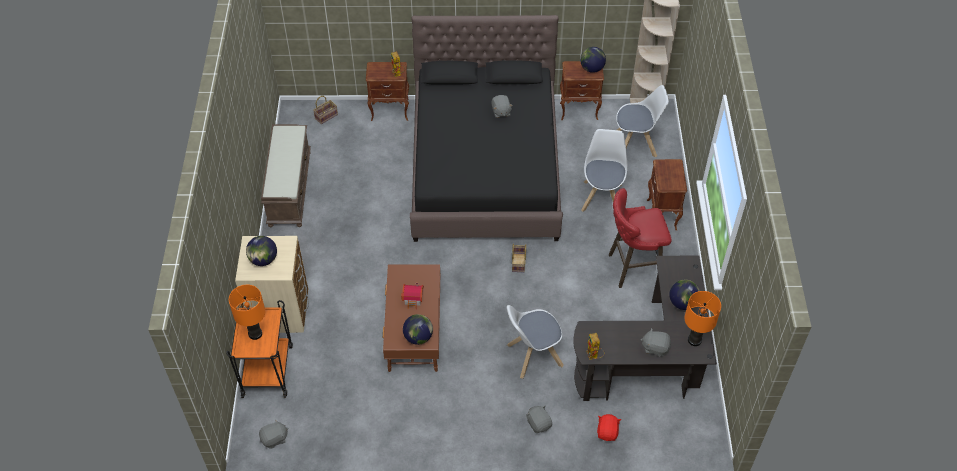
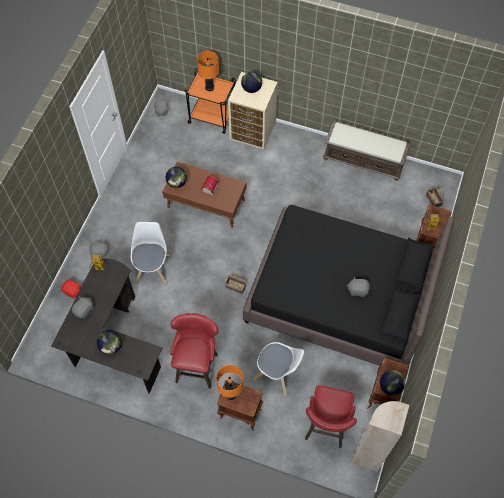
camera: 110 degrees right, 10 degrees up
(635, 145) = (326, 427): chair -> red stool
(694, 340) = (76, 340): orange table lamp -> orange table lamp (230, 394)

